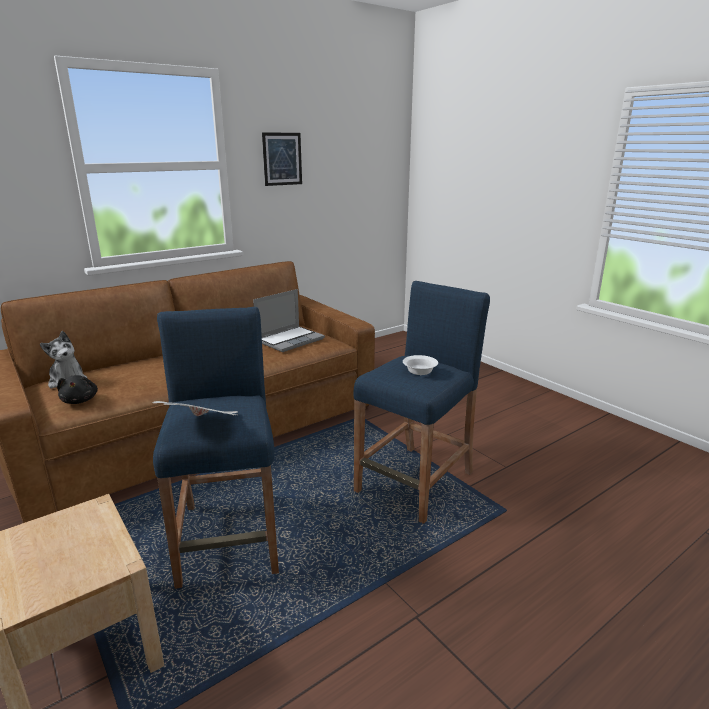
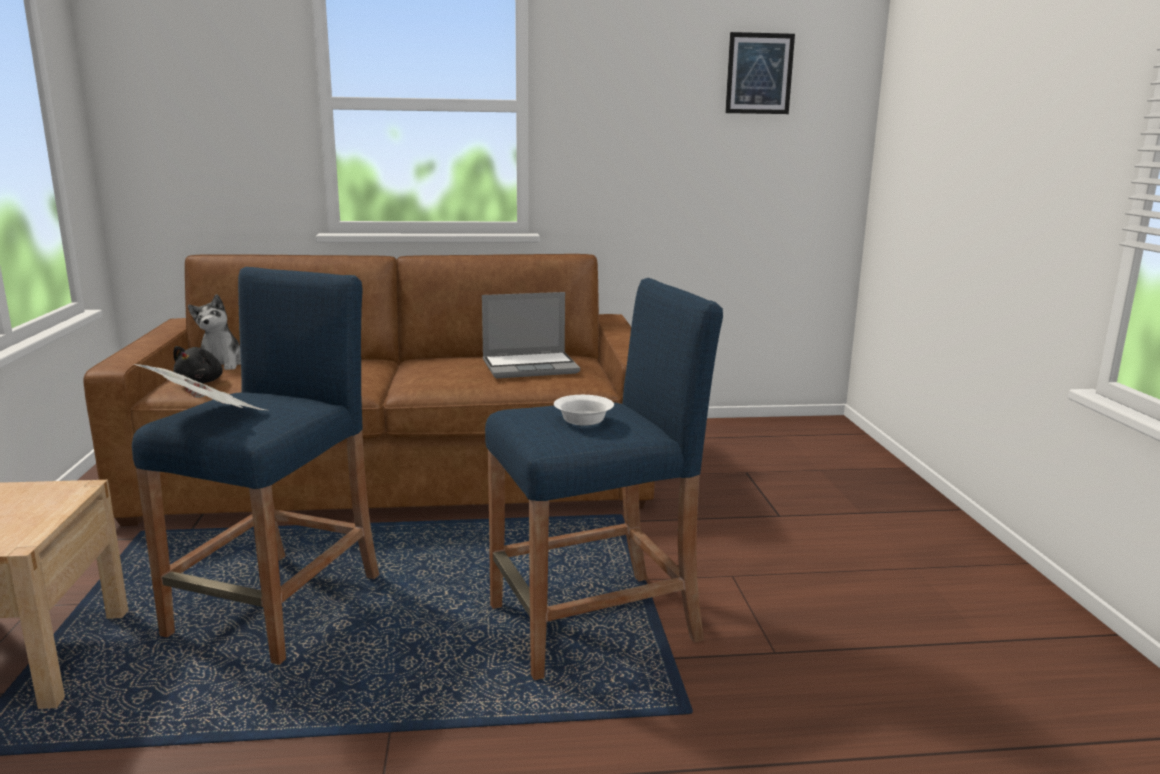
camera: 30 degrees right, 5 degrees down
(282, 159) = (622, 101): picture -> picture (759, 73)

